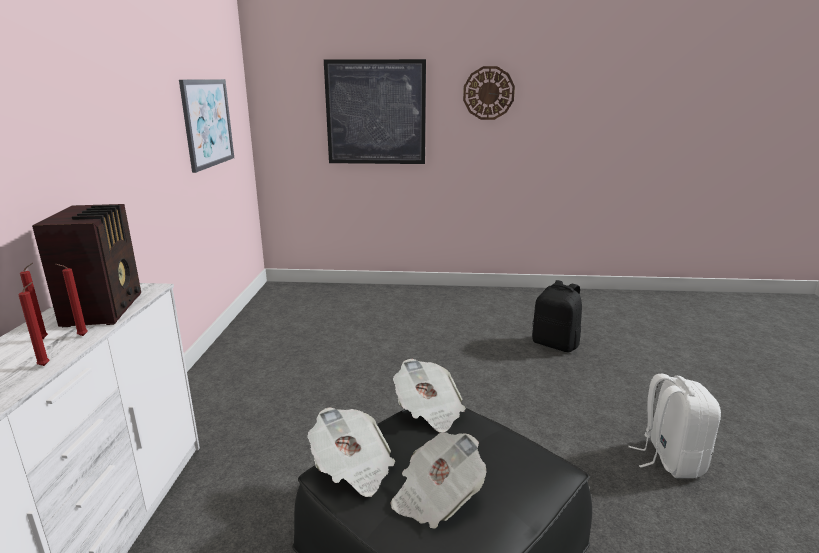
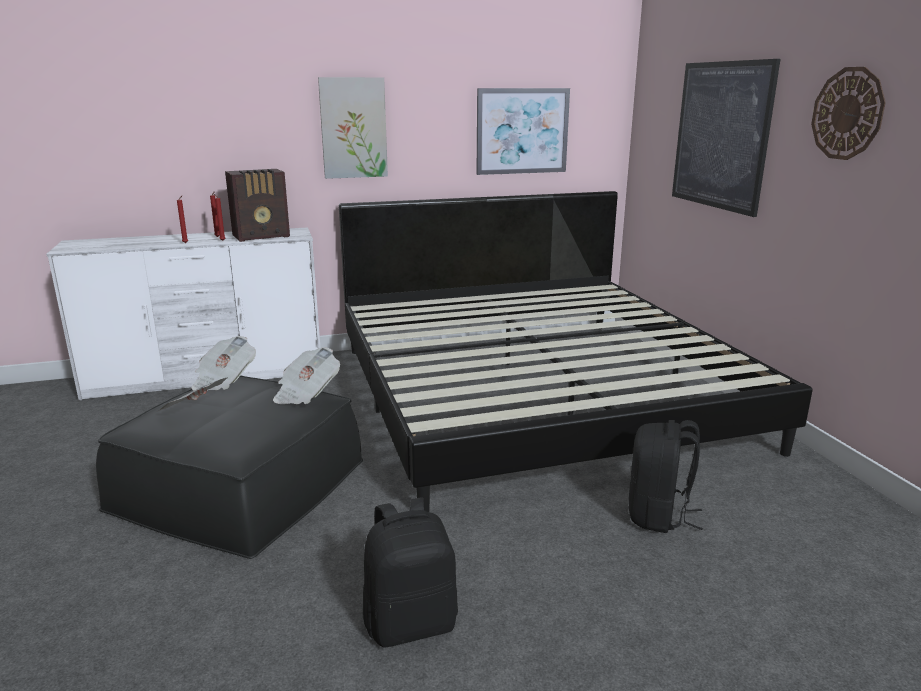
camera: 70 degrees right, 0 degrees up
(103, 134) = (353, 128): none -> picture
(367, 341) = (536, 394): none -> bed
(669, 459) = (411, 623): white backpack -> black backpack

